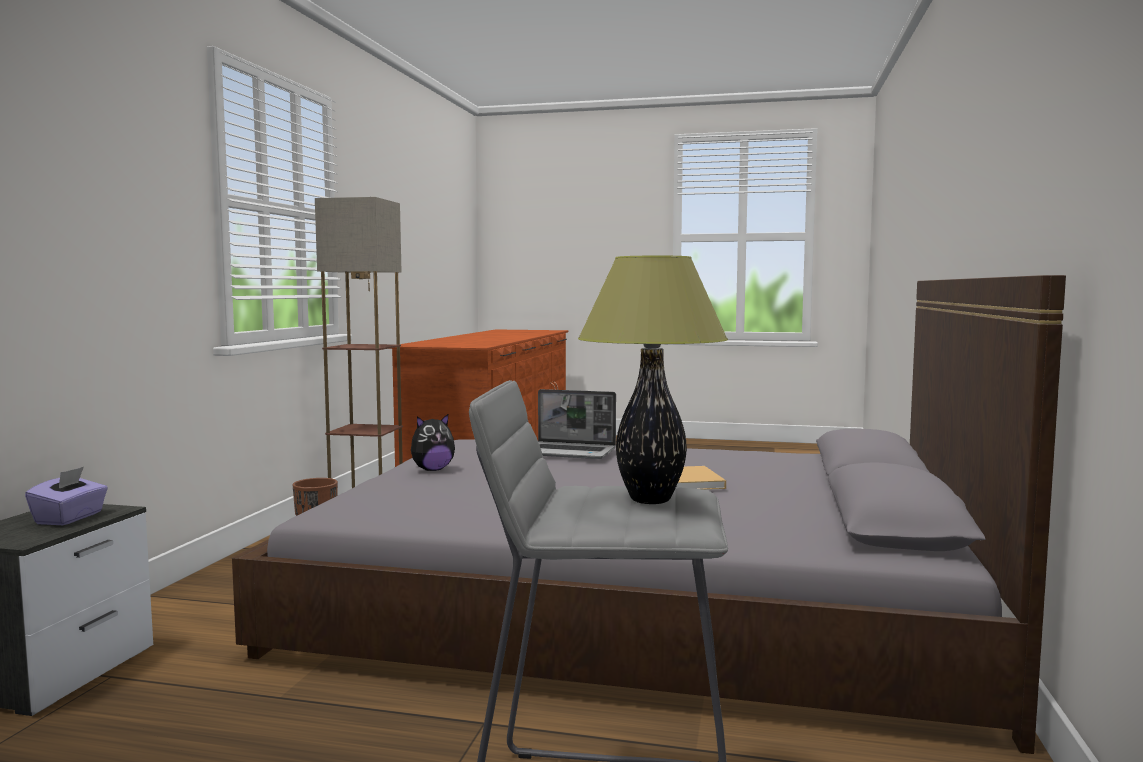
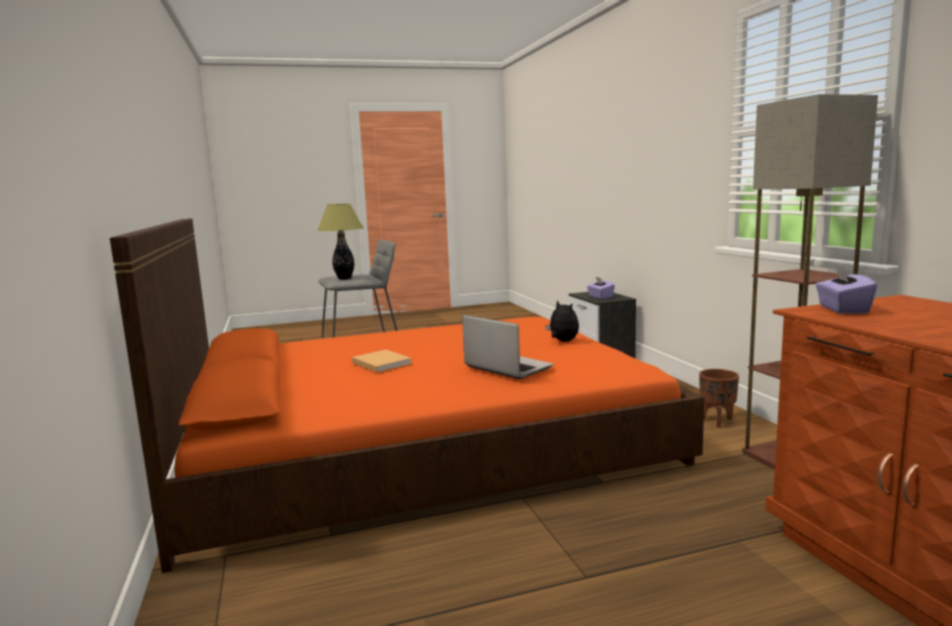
camera: 150 degrees right, 5 degrees up
(432, 470) = (562, 341): plush toy -> plush toy turned 120 degrees clockwise
(463, 345) = (842, 309): none -> purple tissue box
(570, 452) = (506, 367): laptop -> laptop turned 60 degrees clockwise
(638, 598) = (420, 439): grey bed -> orange bed

